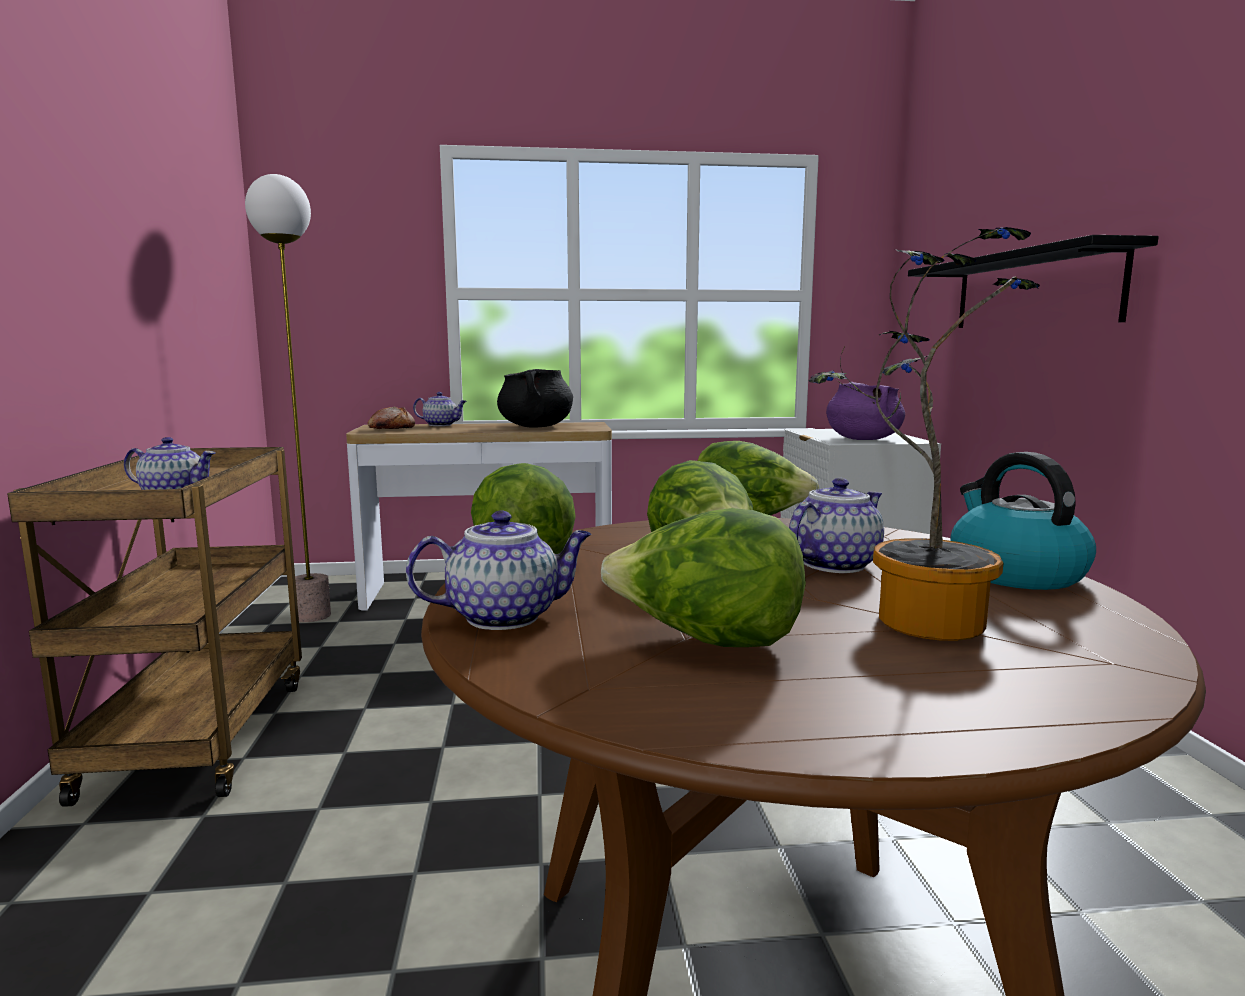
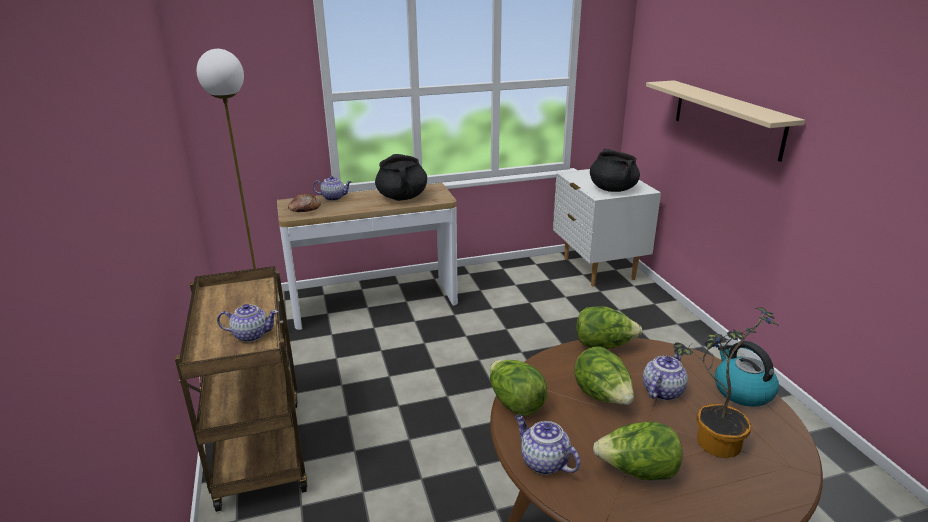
camera: 10 degrees left, 15 degrees up
(506, 616) = (543, 462): teapot -> teapot turned 105 degrees counterclockwise
(863, 439) = (612, 189): purple cooking pot -> black cooking pot
(1033, 291) = (727, 118): black shelf -> beige shelf

